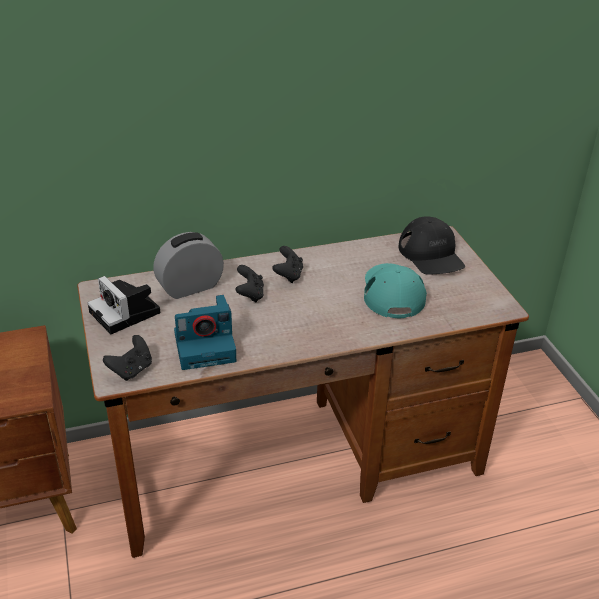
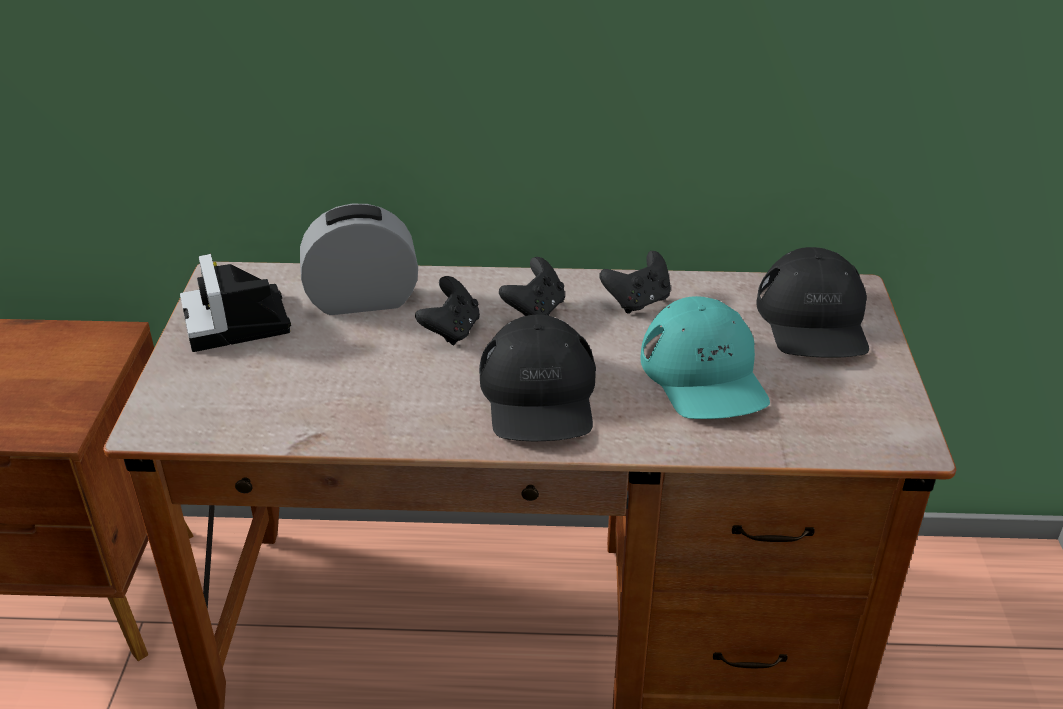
camera: 20 degrees right, 0 degrees up
(131, 370) = (185, 417): black game controller -> black game controller (638, 302)
(206, 346) = (327, 403): camera -> none
(316, 319) = (539, 395): none -> black cap
(392, 292) = (704, 374): turquoise cap -> turquoise cap turned 150 degrees clockwise

